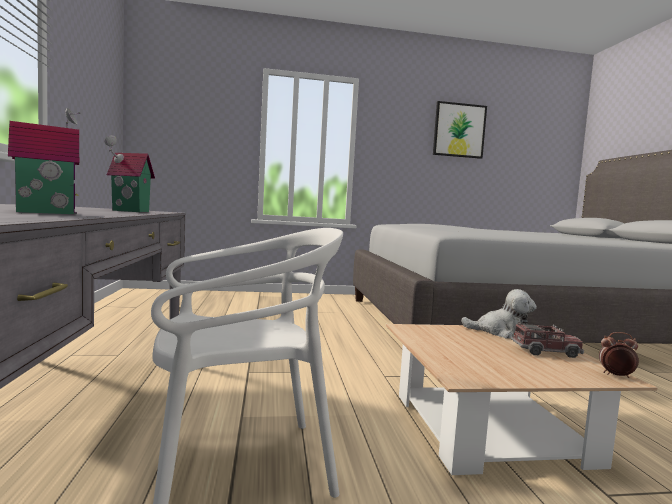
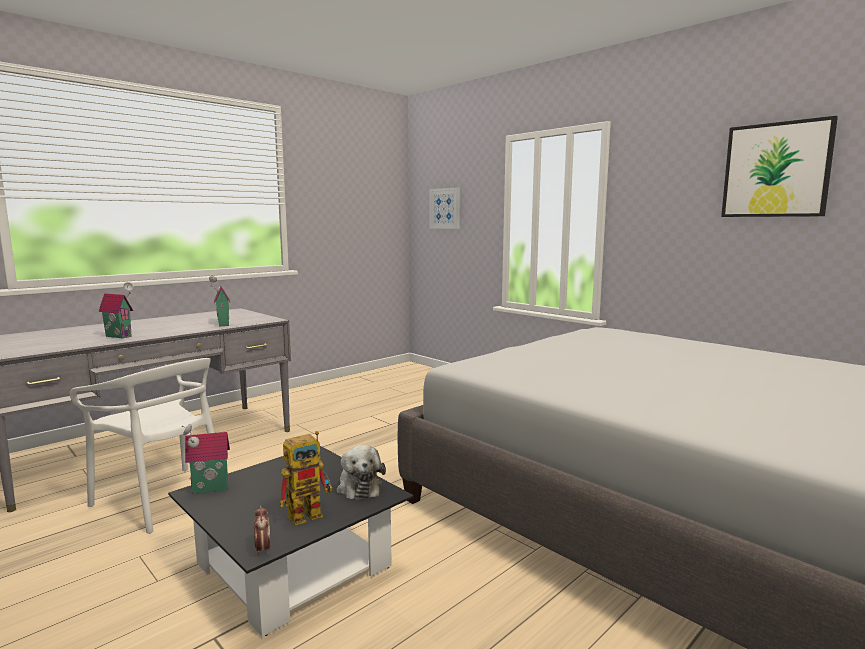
camera: 55 degrees right, 5 degrees up
(183, 124) = (445, 208): none -> picture
(461, 371) = (210, 490): none -> toy house
(489, 428) = (294, 565): beige coffee table -> black coffee table
(545, 351) = (311, 513): toy truck -> toy robot

